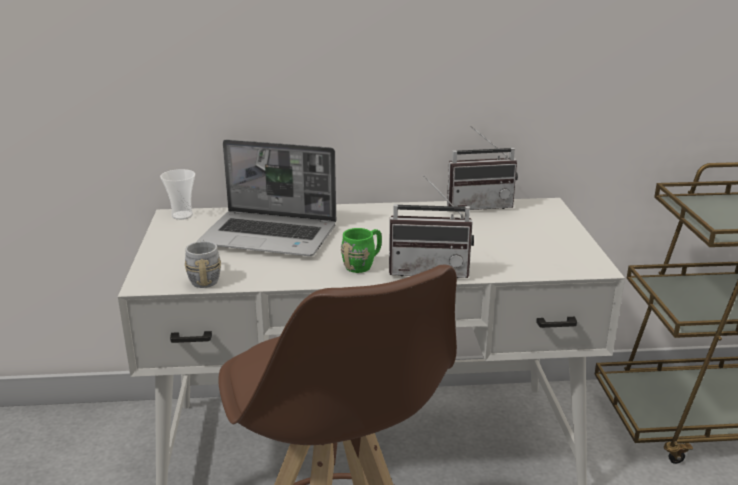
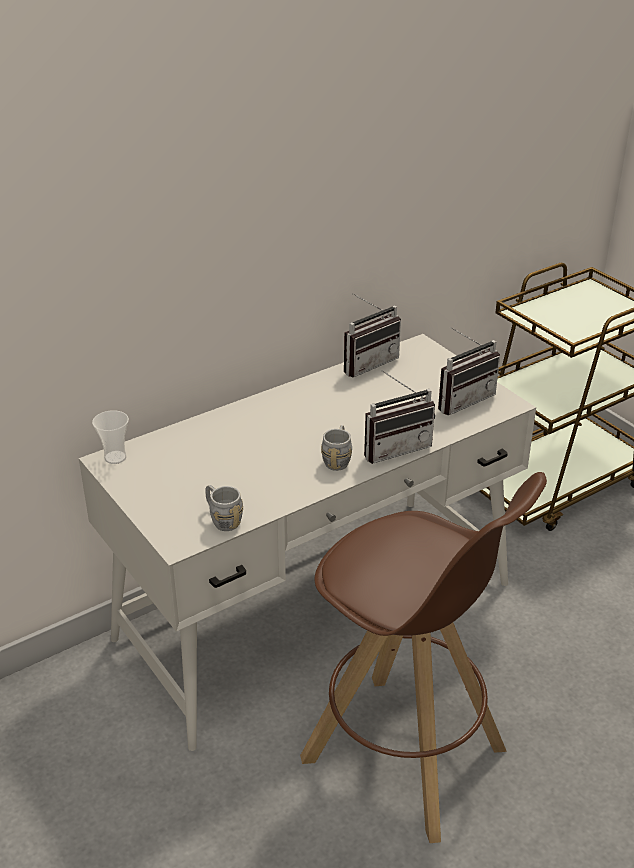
camera: 30 degrees left, 10 degrees up
(271, 236) = (227, 455): laptop -> none
(363, 264) = (338, 459): green mug -> grey mug
(545, 252) = (462, 399): none -> radio

